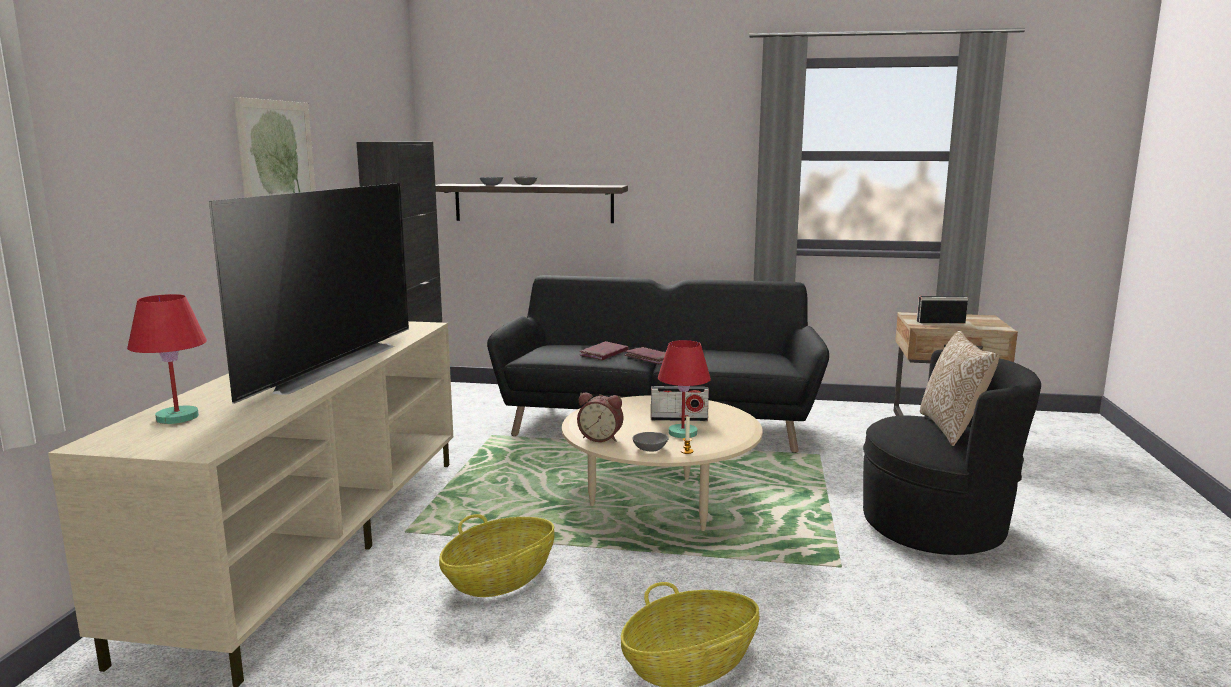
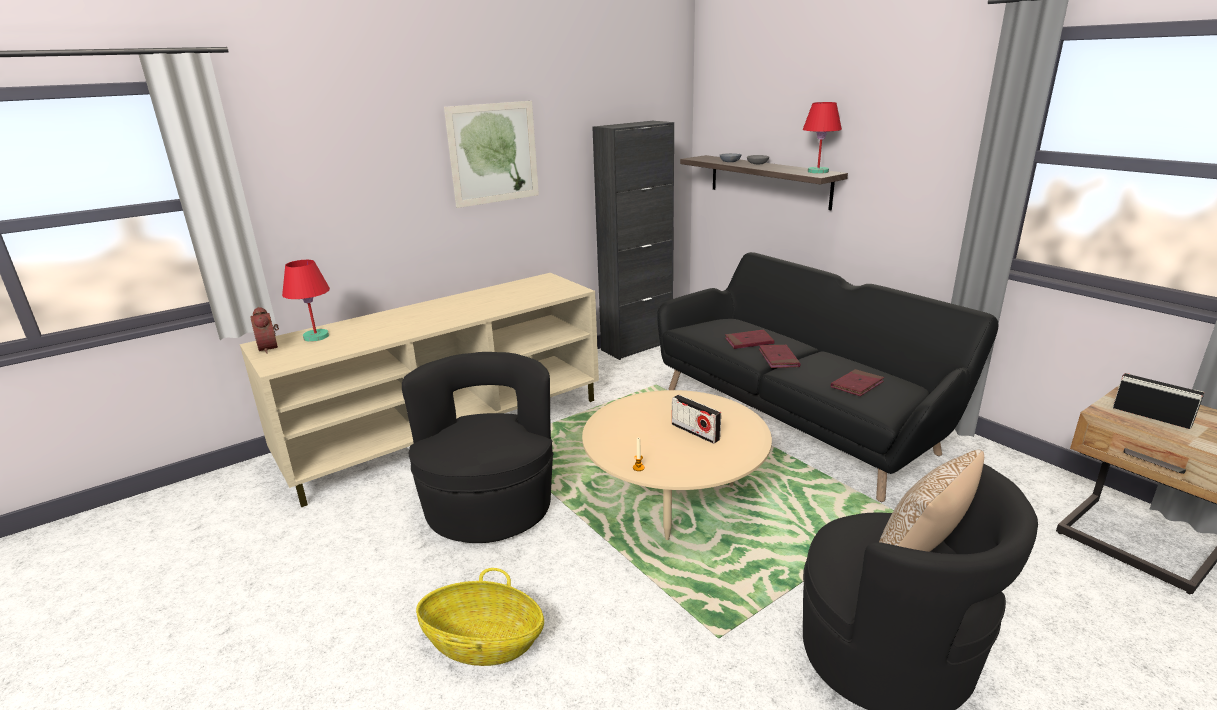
camera: 45 degrees right, 10 degrees up
(325, 366) = (448, 315): television -> none
(500, 579) = (490, 507): basket -> black armchair
(601, 438) = (606, 427): alarm clock -> alarm clock (271, 348)
(650, 448) = (620, 452): grey bowl -> none
(683, 433) = (670, 448): red table lamp -> red table lamp (818, 171)
(738, 359) = (857, 385): none -> red book

